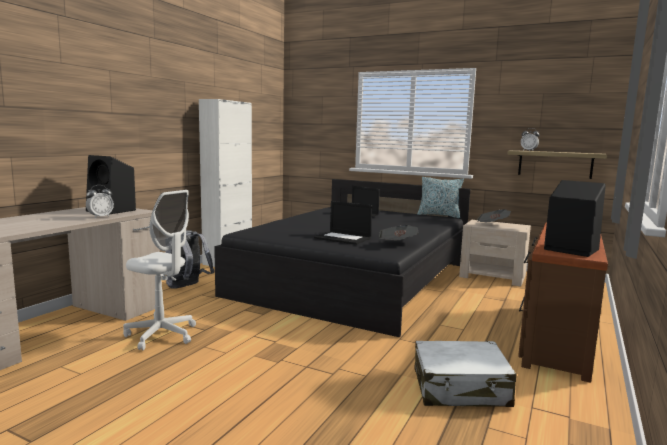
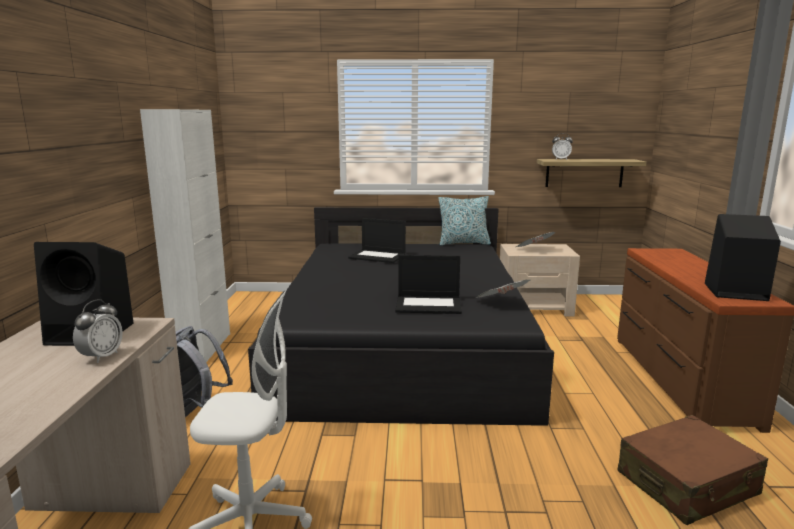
camera: 25 degrees left, 5 degrees up
(460, 388) = (687, 484): white suitcase -> brown suitcase

